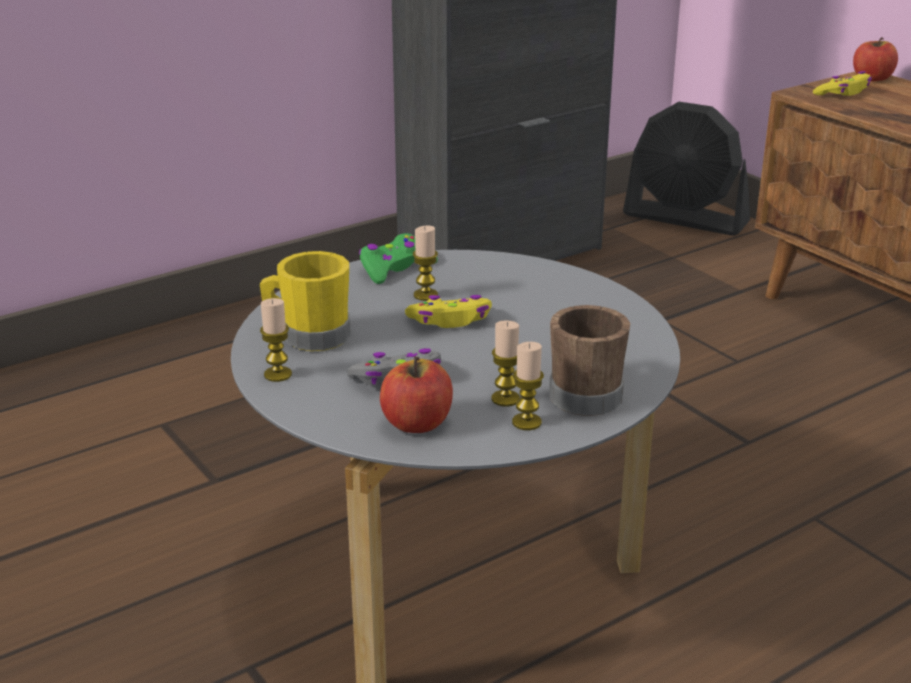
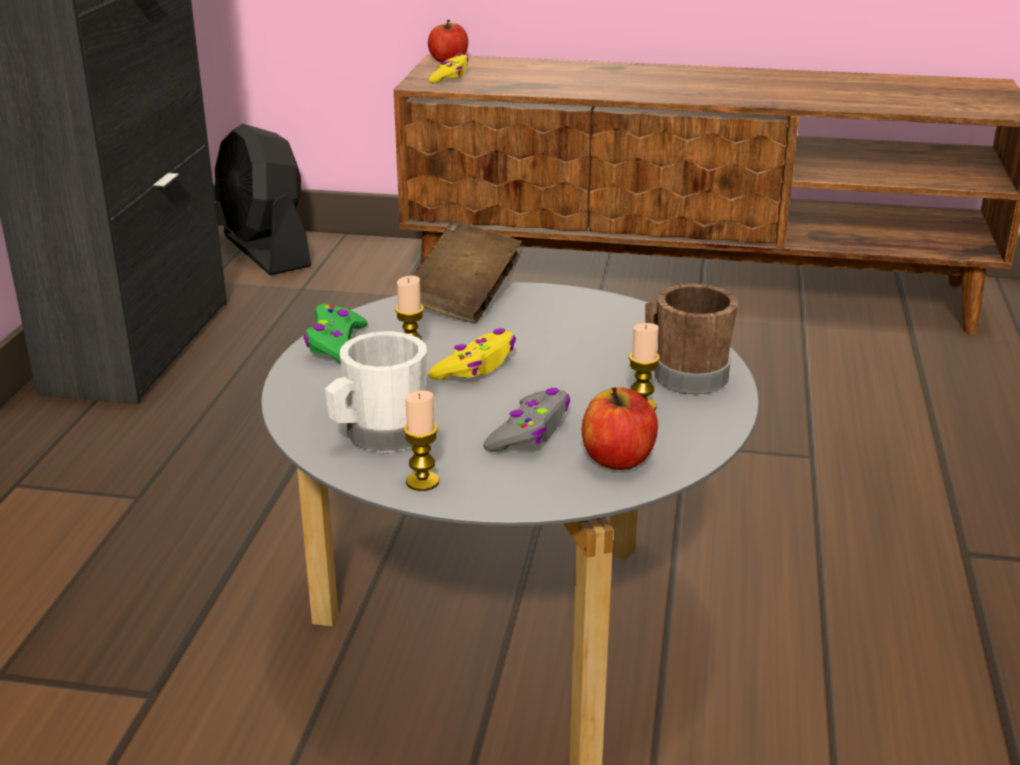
camera: 45 degrees left, 0 degrees up
(308, 335) = (379, 436): yellow mug -> white mug
(526, 422) = (690, 416): candle -> none
(537, 272) = (464, 299): none -> brown book
(686, 219) = (266, 251): black fan -> black fan turned 75 degrees clockwise

